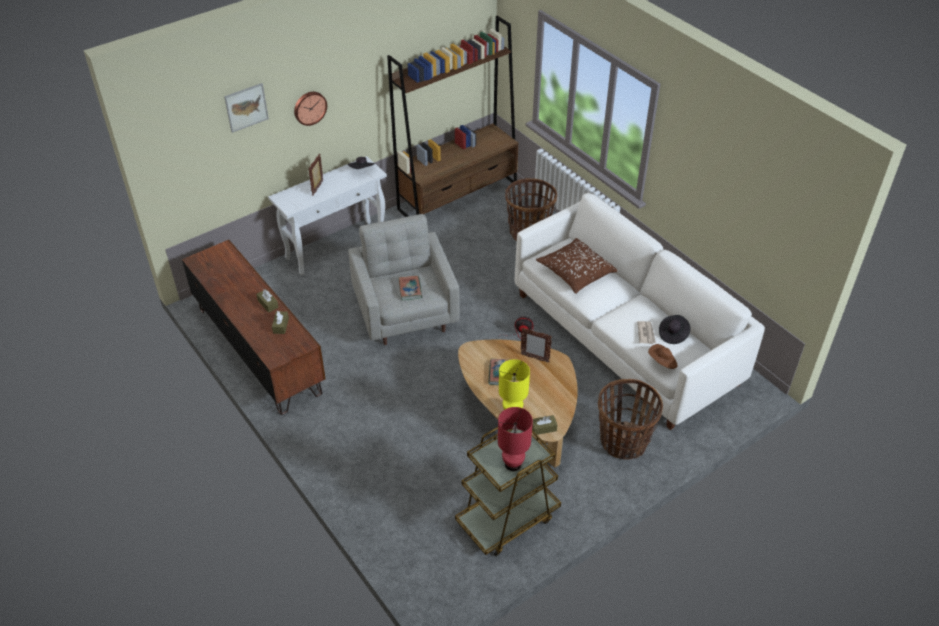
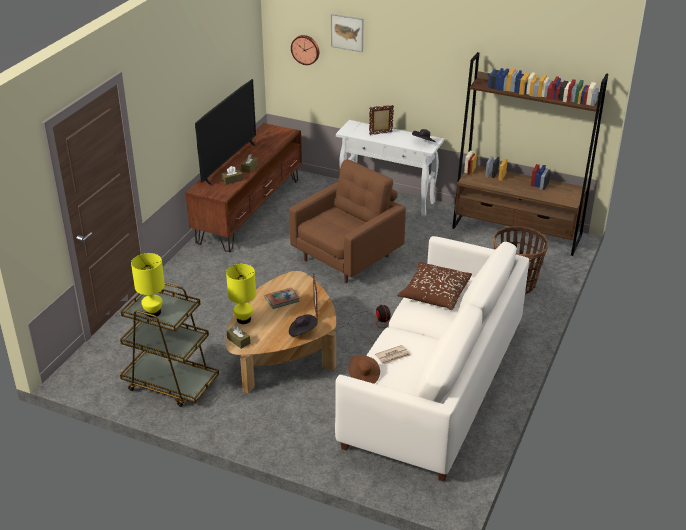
camera: 60 degrees right, 10 degrees down
(241, 316) = (228, 163): none -> television
(309, 107) = (400, 63): wall clock -> wall clock (305, 49)
(406, 313) = (348, 257): grey armchair -> brown armchair
(410, 289) = (336, 226): book -> none
(512, 464) = (153, 312): red table lamp -> yellow table lamp
(623, 442) = (302, 423): basket -> none
(673, 334) = (407, 373): black hat -> black hat (302, 331)

